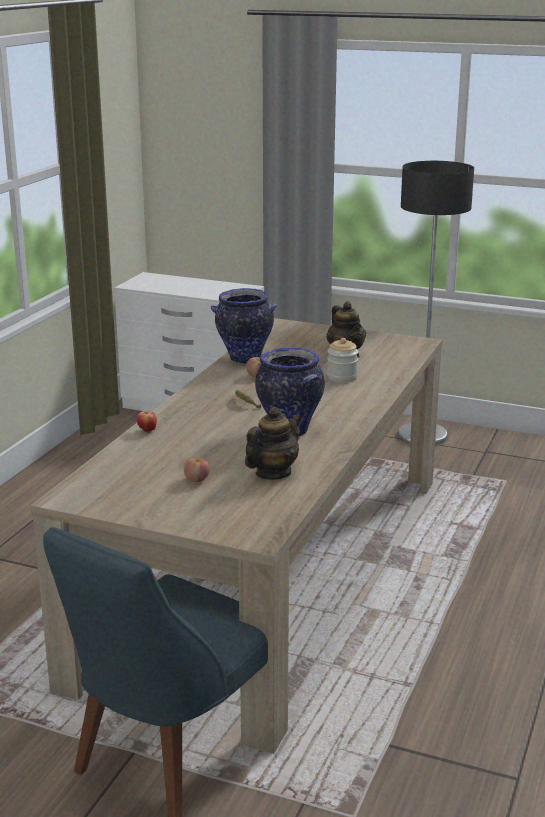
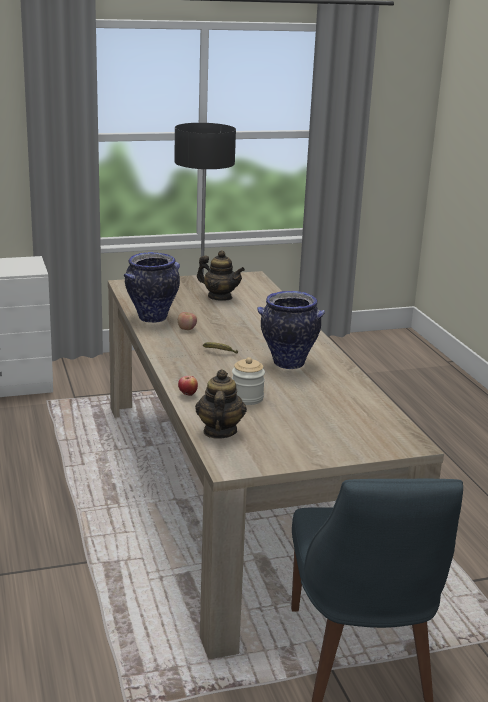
camera: 40 degrees left, 0 degrees up
(197, 480) = (296, 419): apple -> none
(273, 473) = (336, 397): teapot -> teapot (219, 431)
(342, 377) = (248, 314): jar -> jar (247, 398)

